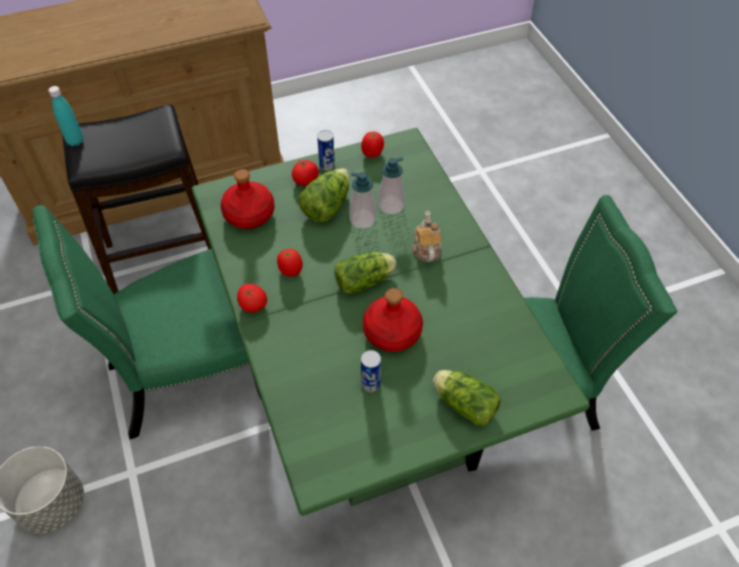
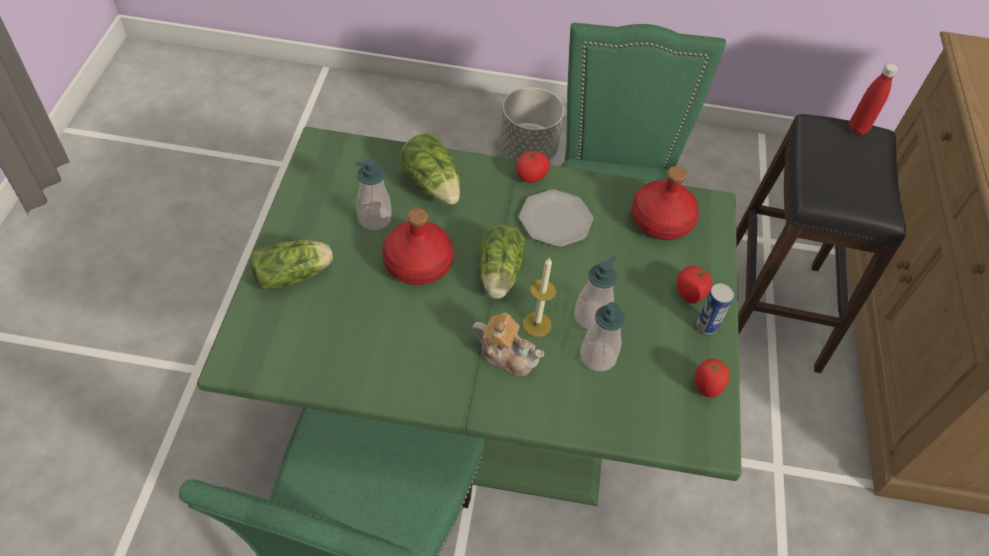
camera: 115 degrees right, 0 degrees up
(75, 141) = (857, 129): turquoise bottle -> red bottle
(290, 271) = (555, 220): tomato -> plate
(326, 206) = (634, 293): lettuce -> lettuce (432, 185)
(370, 384) = (374, 218): can -> soap dispenser
(390, 243) = (536, 324): none -> candle

